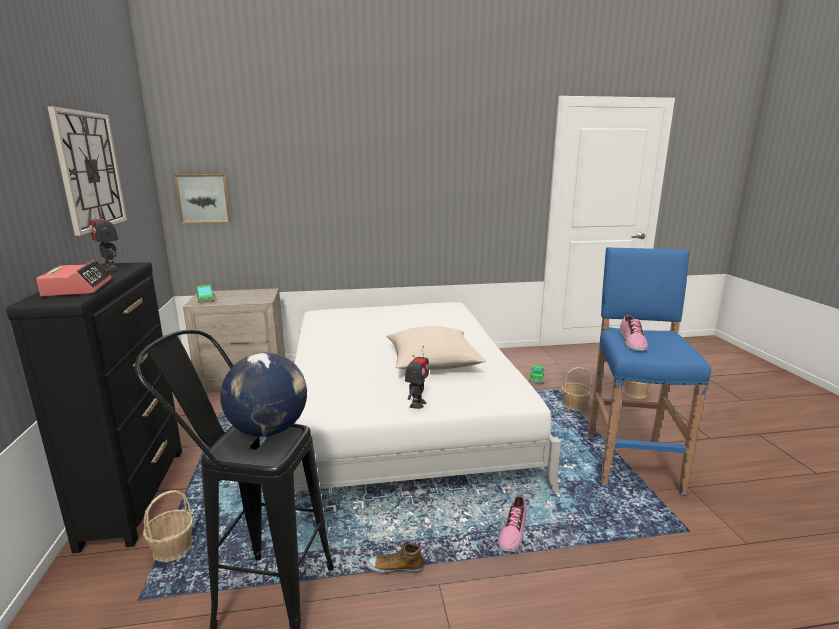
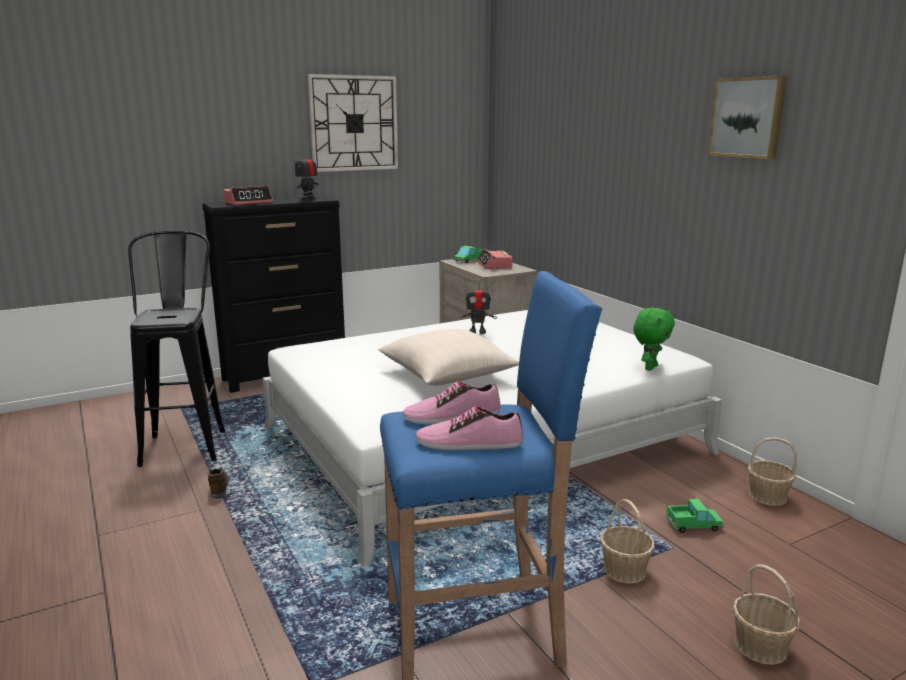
camera: 70 degrees right, 0 degrees up
(172, 549) = (229, 404): basket -> basket (767, 496)
(204, 198) = (511, 158): picture -> picture (748, 117)
(240, 295) = (494, 265): none -> alarm clock
(269, 430) = (181, 315): globe -> none
(417, 404) = (335, 382): toy robot -> toy robot (477, 332)
(462, 313) = (649, 367): none -> green plush toy
(512, 530) = (281, 540): shoe -> shoe (469, 443)

